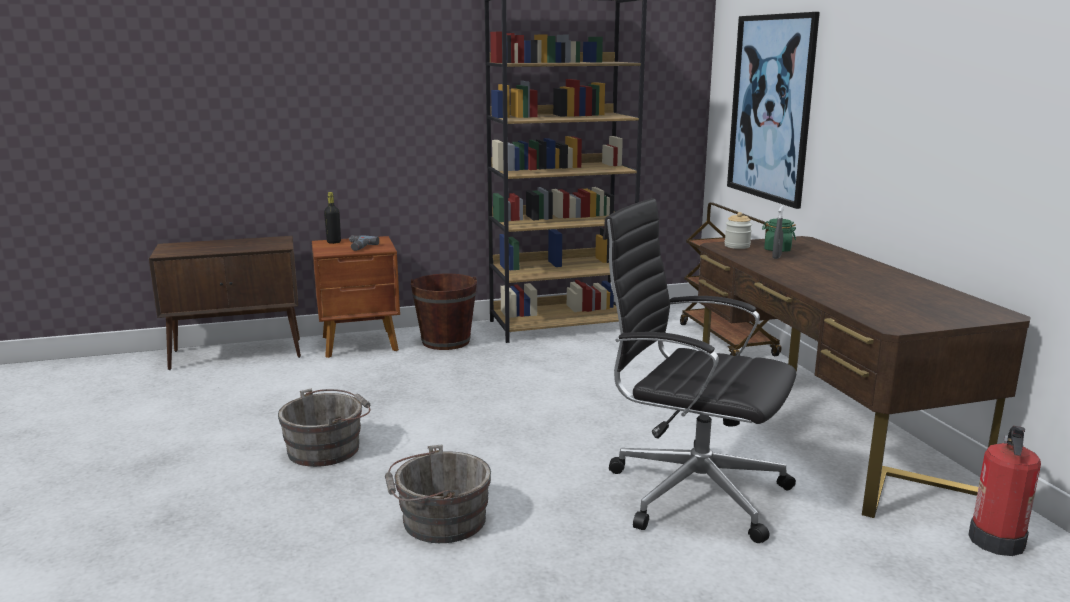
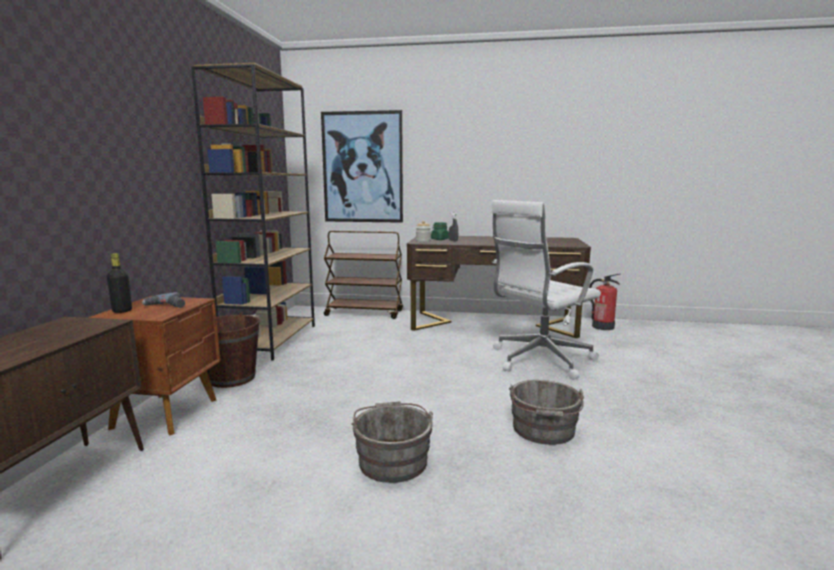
camera: 65 degrees left, 5 degrees down
(691, 491) = (539, 360): black office chair -> white office chair

